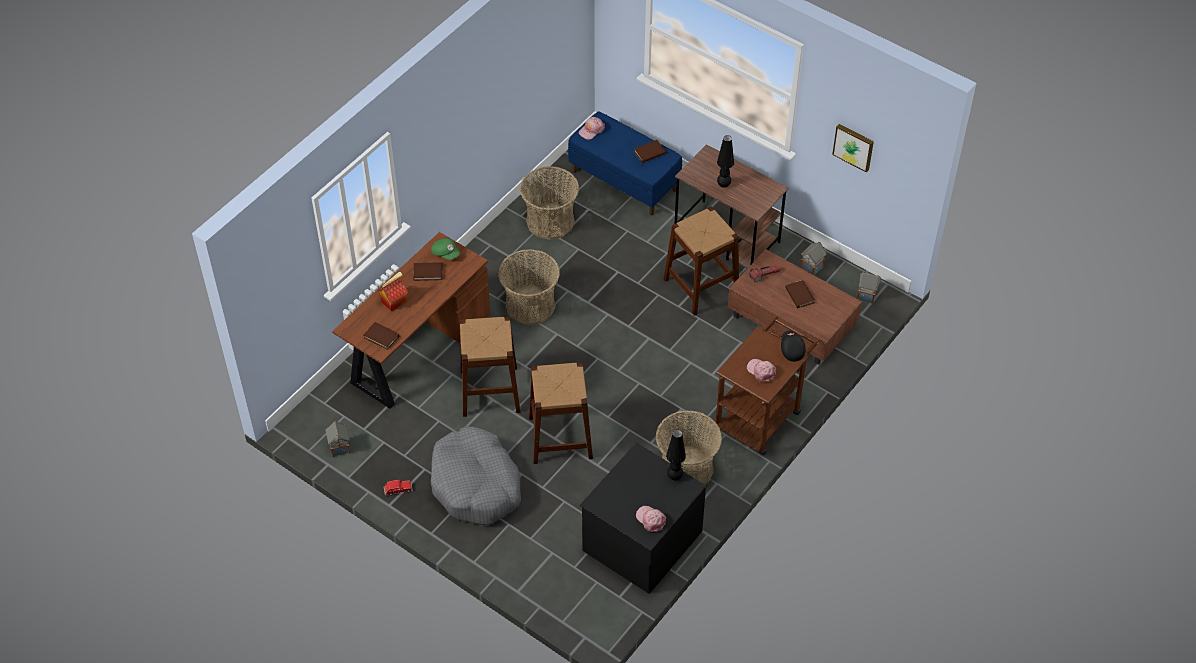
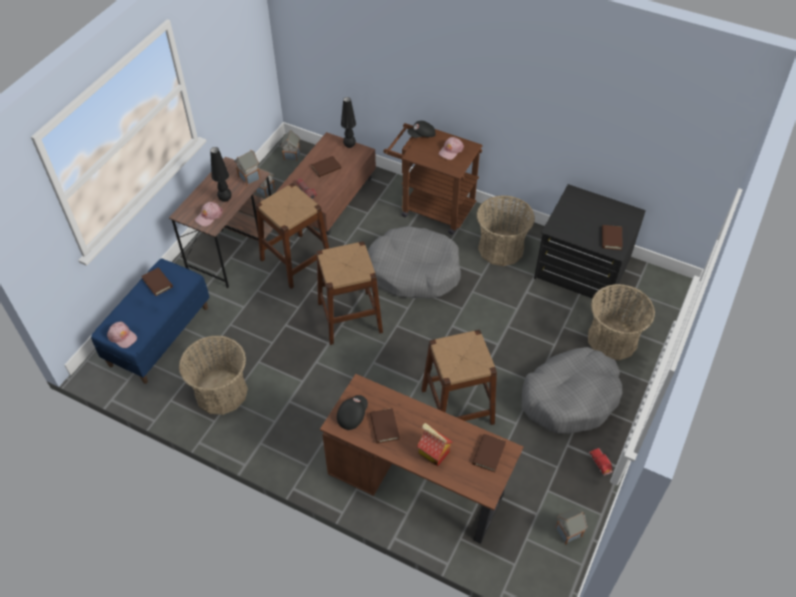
camera: 100 degrees left, 0 degrees up
(446, 253) = (352, 415): green cap -> black cap
(530, 305) = (340, 391): basket -> basket (612, 339)
(560, 437) = (495, 340): brown stool -> brown stool (349, 317)
(613, 504) = (611, 238): none -> brown book
(651, 519) = (616, 213): pink cap -> pink cap (209, 216)
(667, 383) = (413, 271): none -> grey dog bed
(674, 476) = (567, 203): black table lamp -> black table lamp (349, 146)
(753, 204) = (249, 177): none -> toy house
(854, 146) = (227, 63): picture -> none

